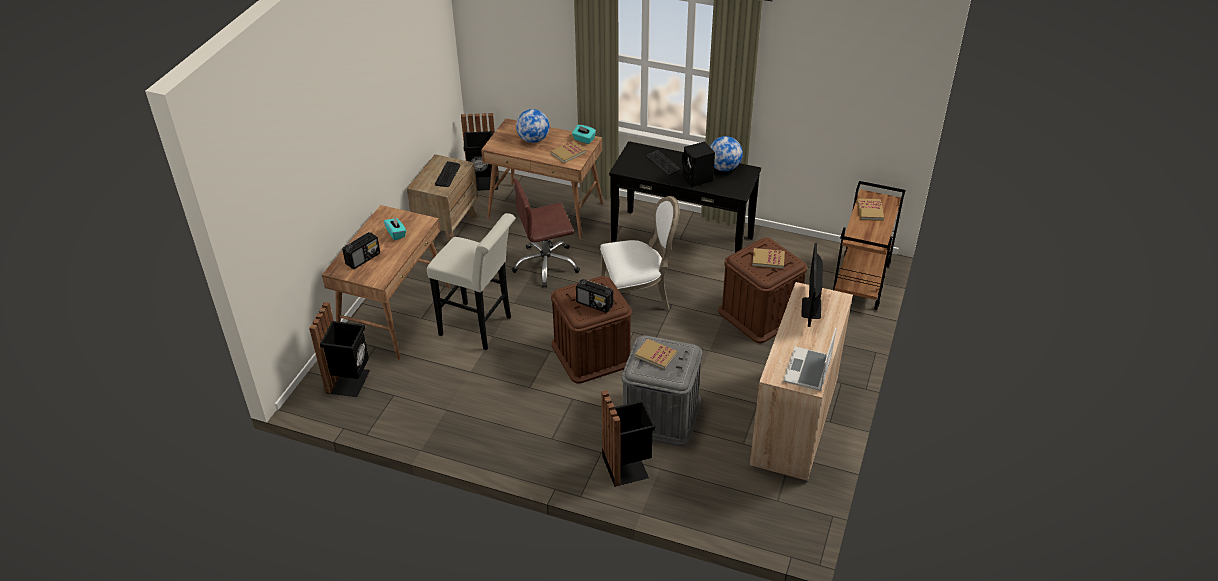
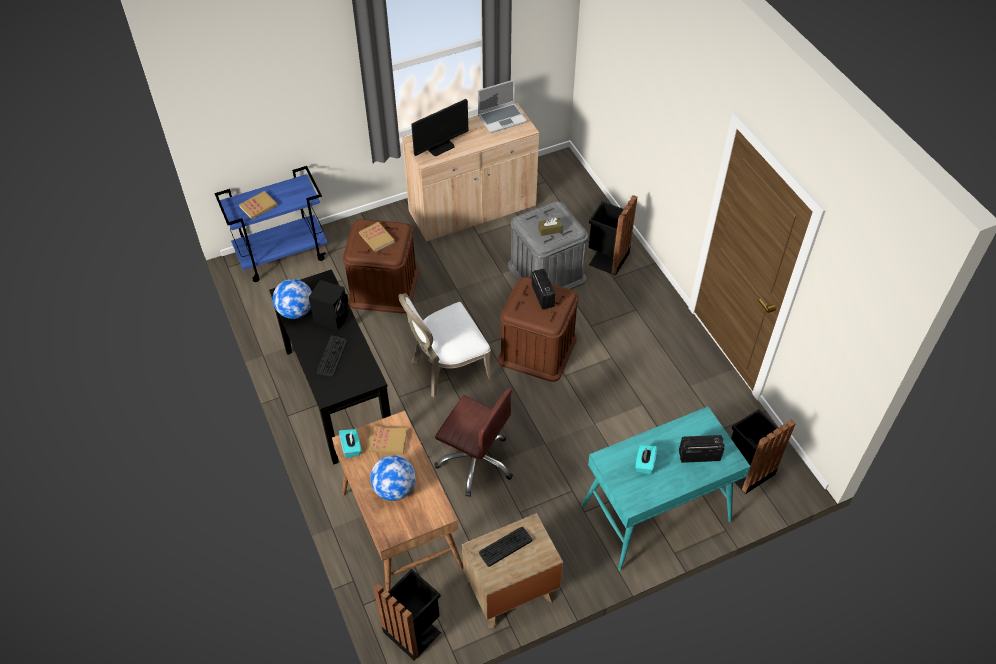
camera: 135 degrees left, 10 degrees up
(394, 314) = (655, 514): brown desk -> turquoise desk
(480, 327) = (596, 440): white stool -> none
(637, 298) = (447, 368): white chair -> white chair turned 60 degrees counterclockwise
(656, 355) = (550, 230): book -> brown tissue box
(861, 282) = (283, 255): brown cart -> blue cart

